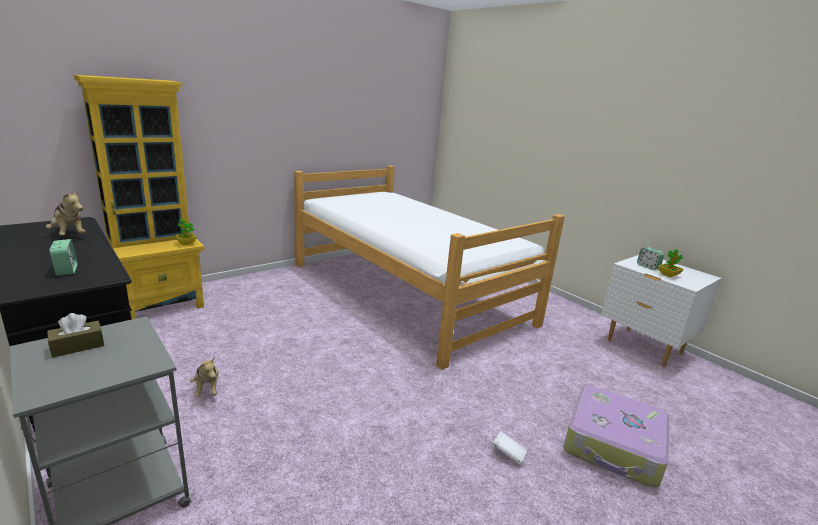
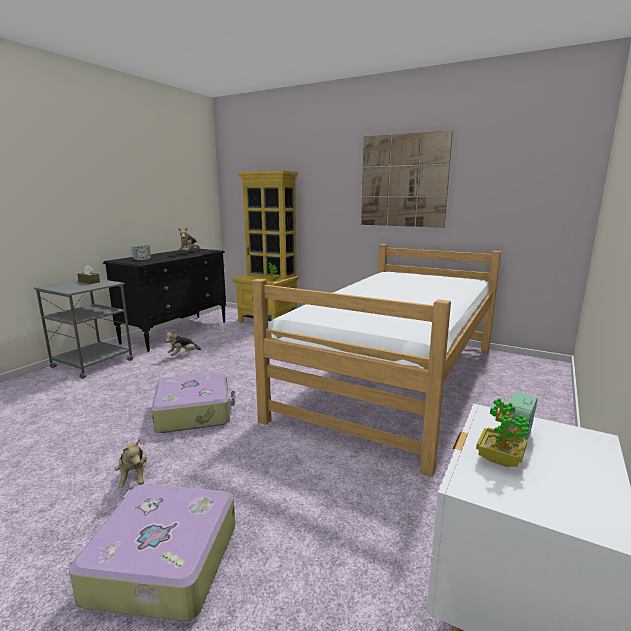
camera: 70 degrees right, 5 degrees down
(312, 102) = (403, 181): none -> picture
(396, 402) = (194, 412): none -> suitcase
(508, 454) = (134, 477): white book -> plush toy

